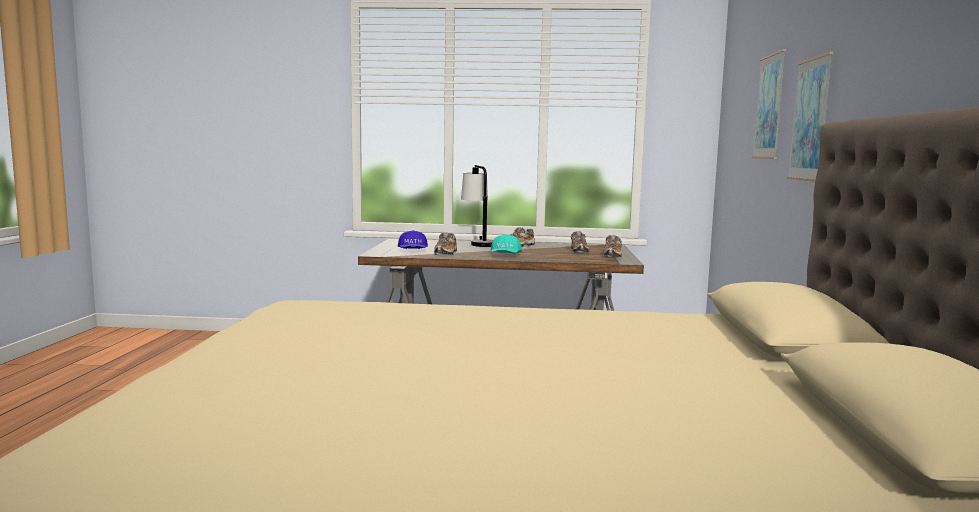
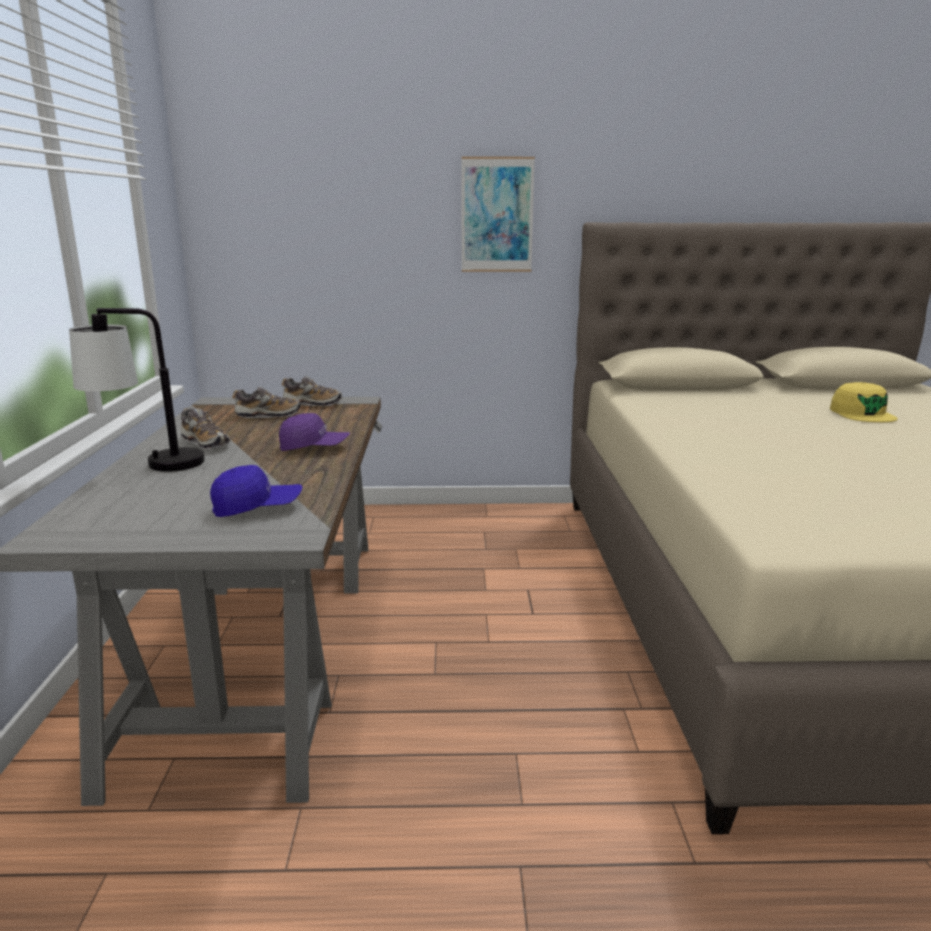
camera: 95 degrees left, 10 degrees up
(446, 253) = (291, 482): shoe -> none
(505, 256) = (314, 448): turquoise cap -> purple cap
(639, 393) = (862, 413): none -> yellow cap
(769, 107) = (385, 195): picture -> none

